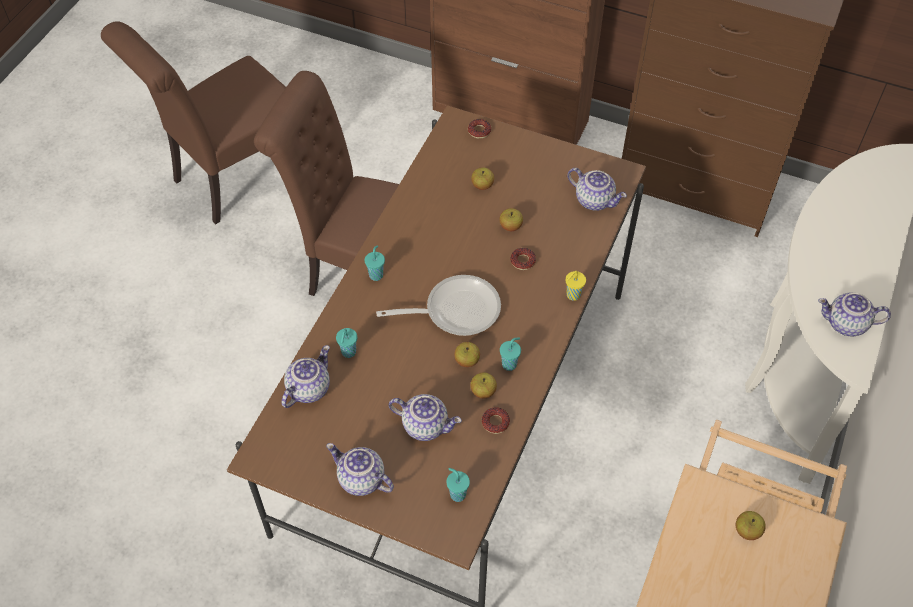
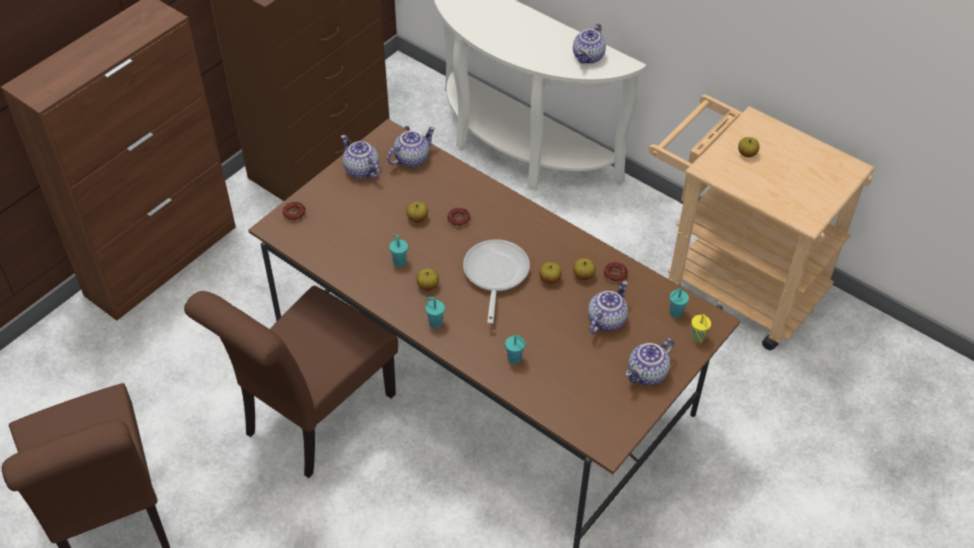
camera: 75 degrees left, 5 degrees down
(308, 388) = (544, 395): teapot -> teapot (360, 170)
(482, 185) = (361, 226): apple -> apple (428, 286)
(510, 364) = (561, 252): turquoise cup -> turquoise cup (399, 261)
(572, 295) = (506, 197): yellow cup -> yellow cup (698, 338)

